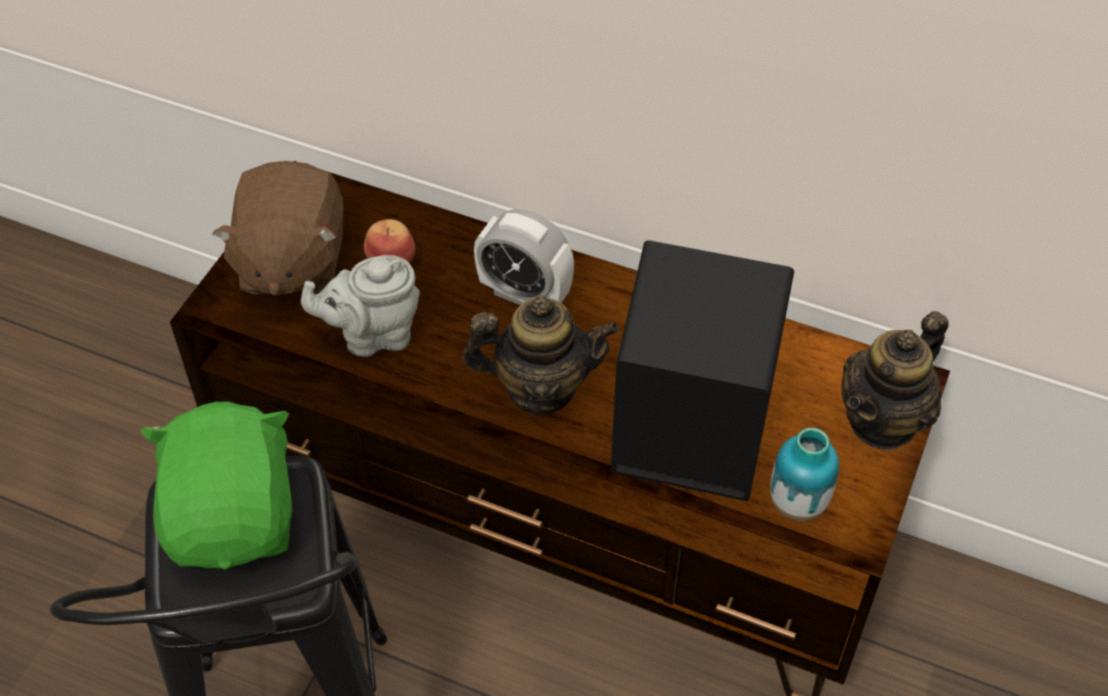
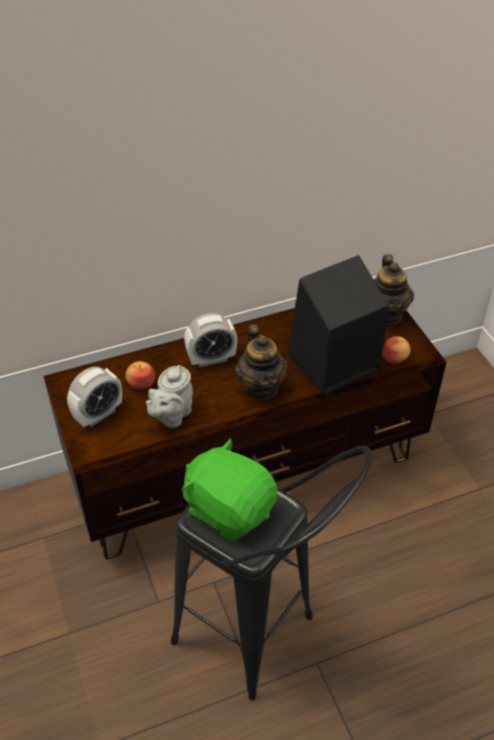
camera: 45 degrees left, 5 degrees down
(291, 263) = (98, 414): brown plush toy -> alarm clock
(540, 388) = (261, 386): teapot -> teapot turned 120 degrees clockwise
(797, 504) = (394, 359): vase -> apple

